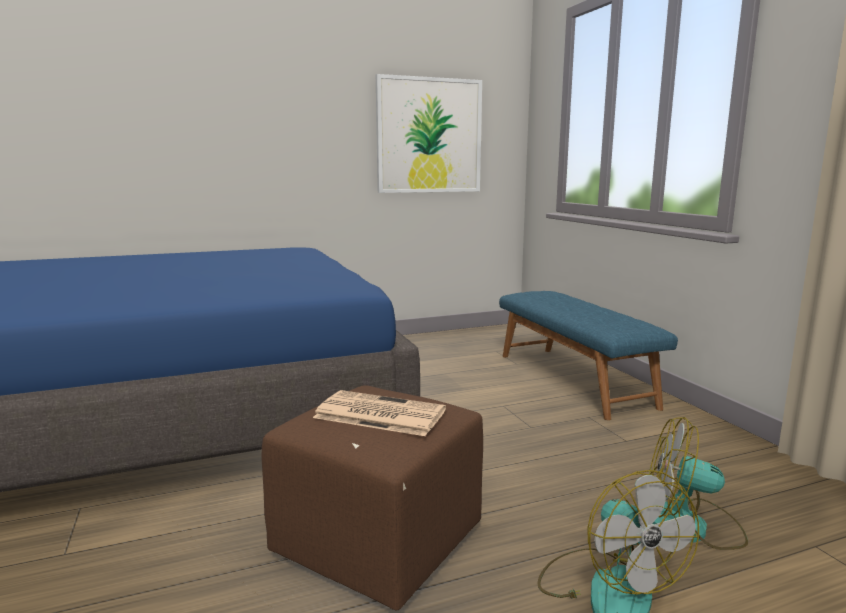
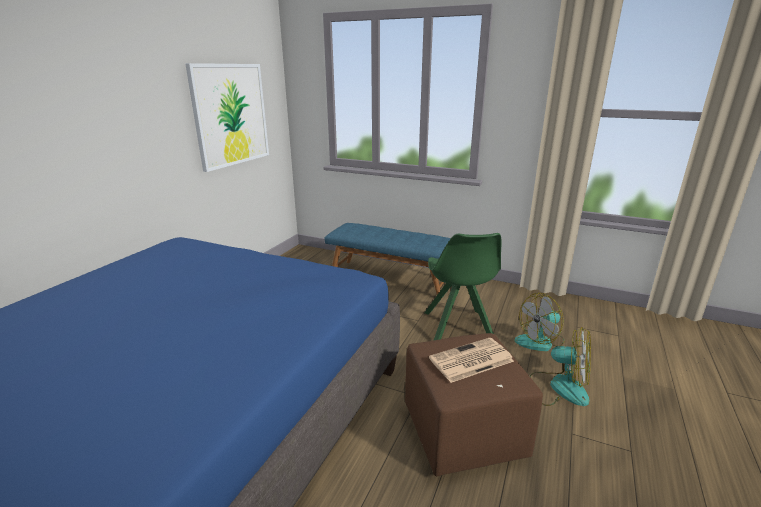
camera: 45 degrees left, 10 degrees up
(573, 455) = (458, 328): none -> green chair

